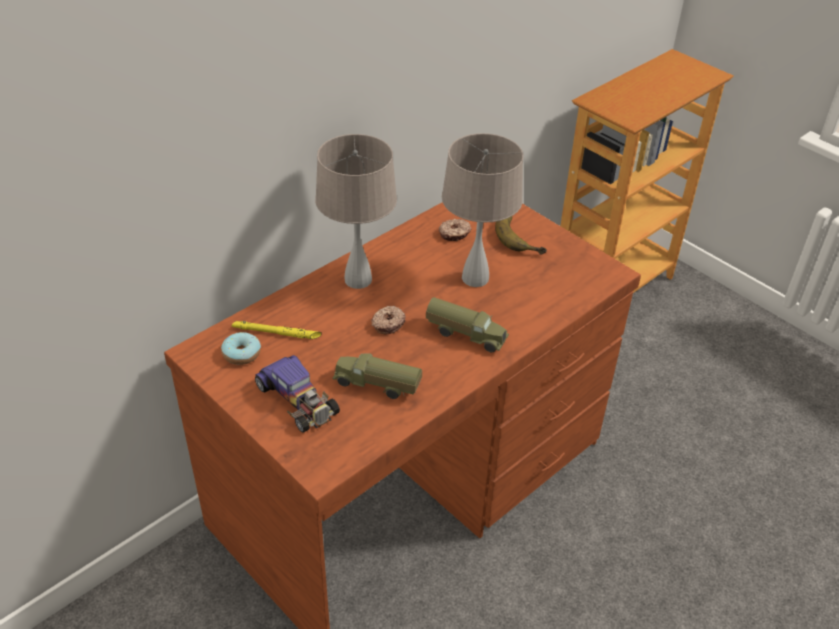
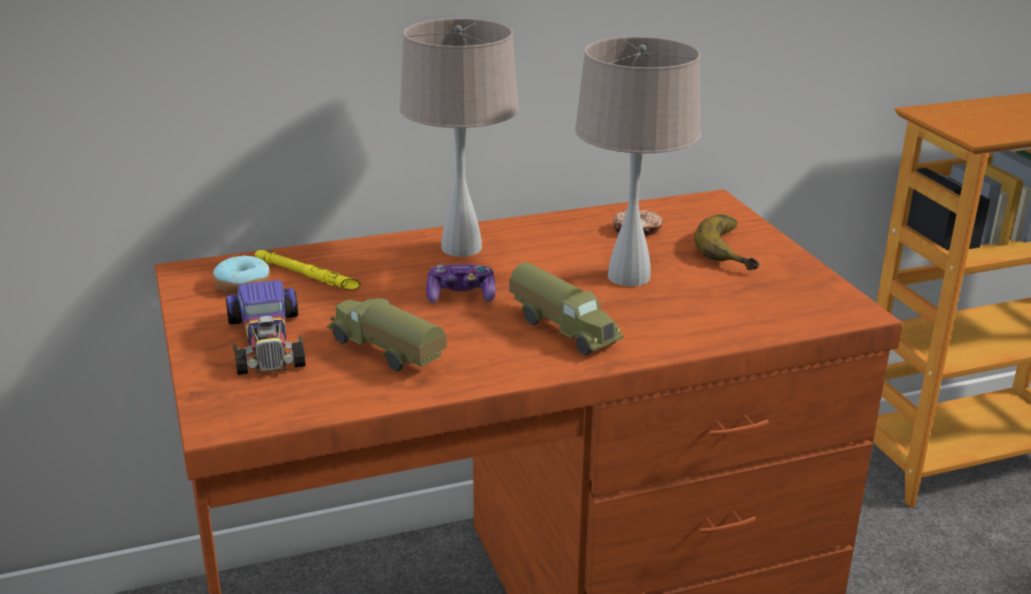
camera: 25 degrees right, 15 degrees down
(387, 324) = (461, 296): donut -> game controller

